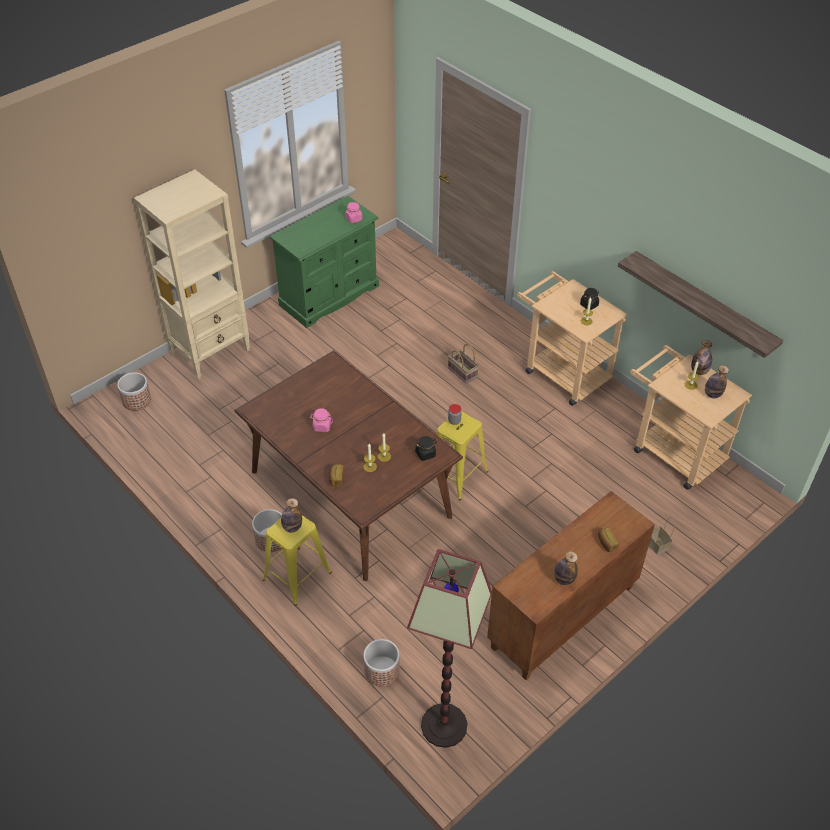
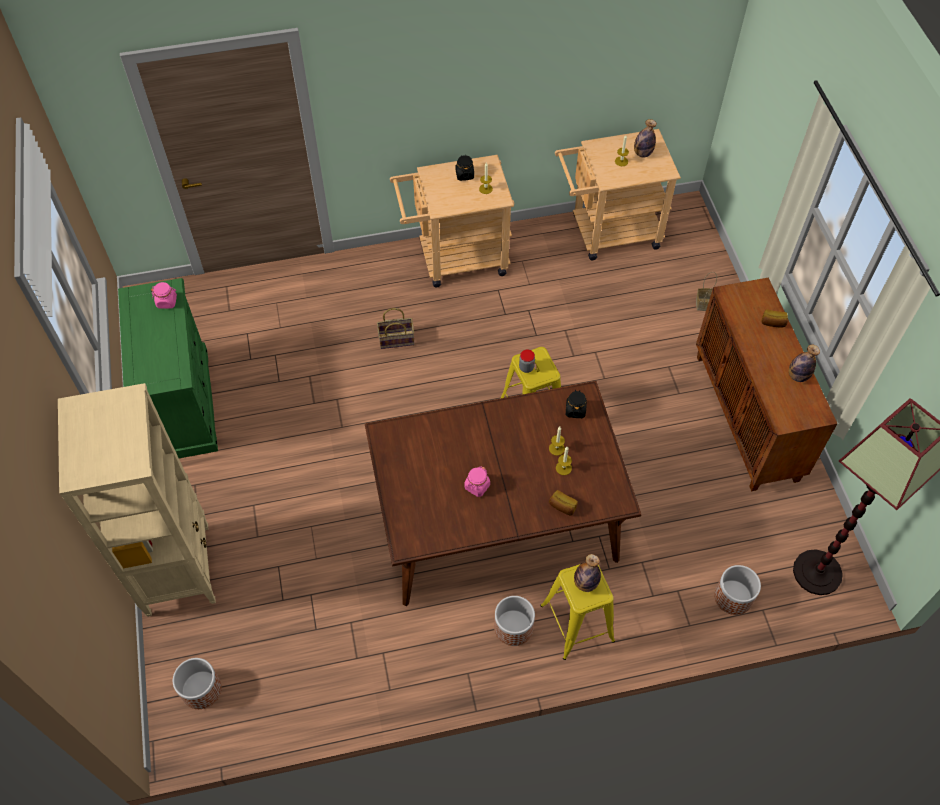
camera: 60 degrees left, 10 degrees up
(699, 371) = (608, 146): bottle -> none
(703, 305) = (585, 85): shelf -> none

